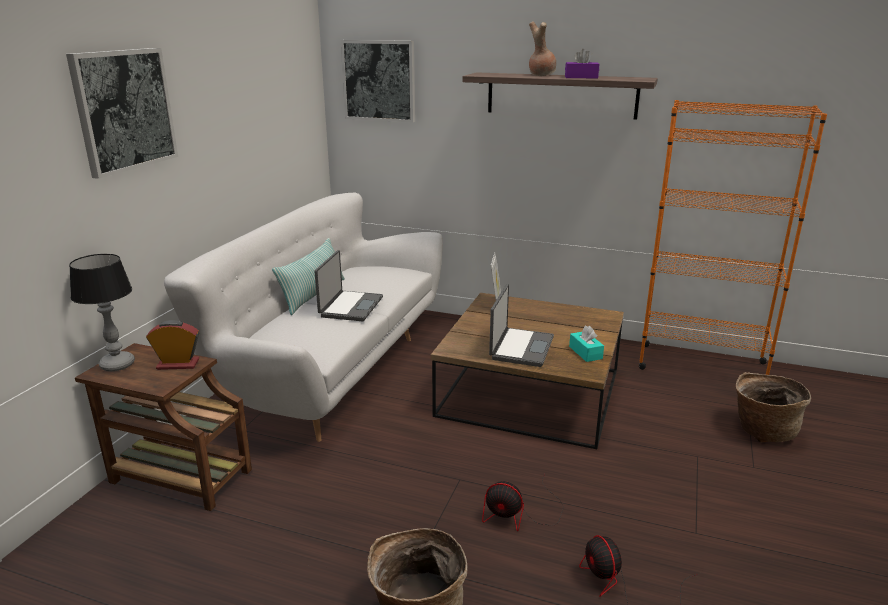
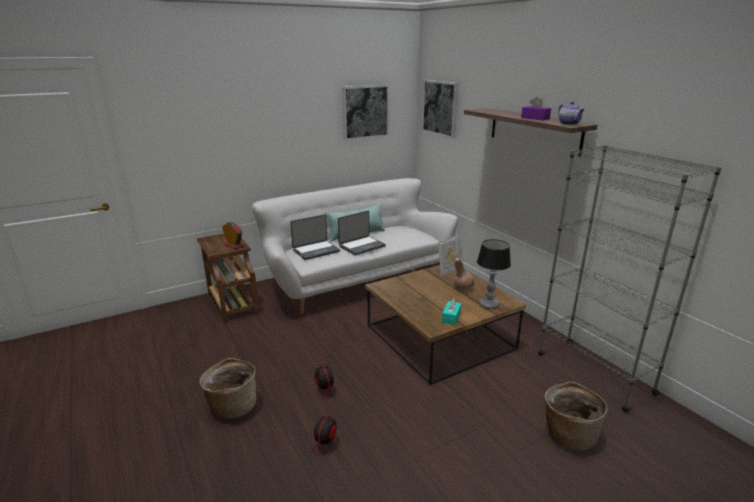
camera: 40 degrees right, 0 degrees up
(117, 364) = (216, 238): table lamp -> table lamp (489, 305)
(124, 110) = (246, 113): picture -> picture (365, 112)
(520, 348) = (417, 300): laptop -> laptop (315, 250)
(540, 75) = (516, 114): brown vase -> brown vase (462, 288)
(635, 79) = (569, 123): none -> teapot
(701, 365) = (593, 372): orange bookcase -> grey bookcase

